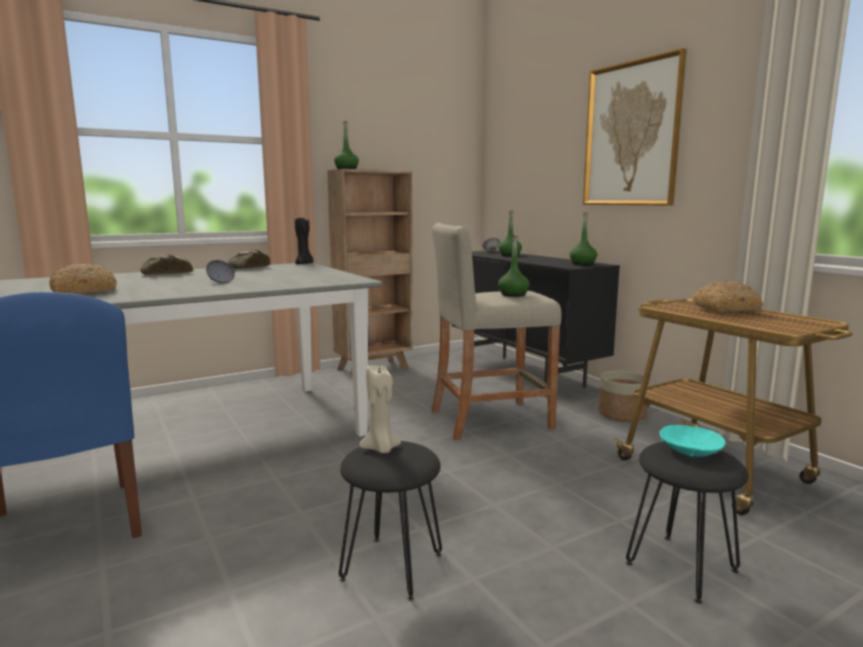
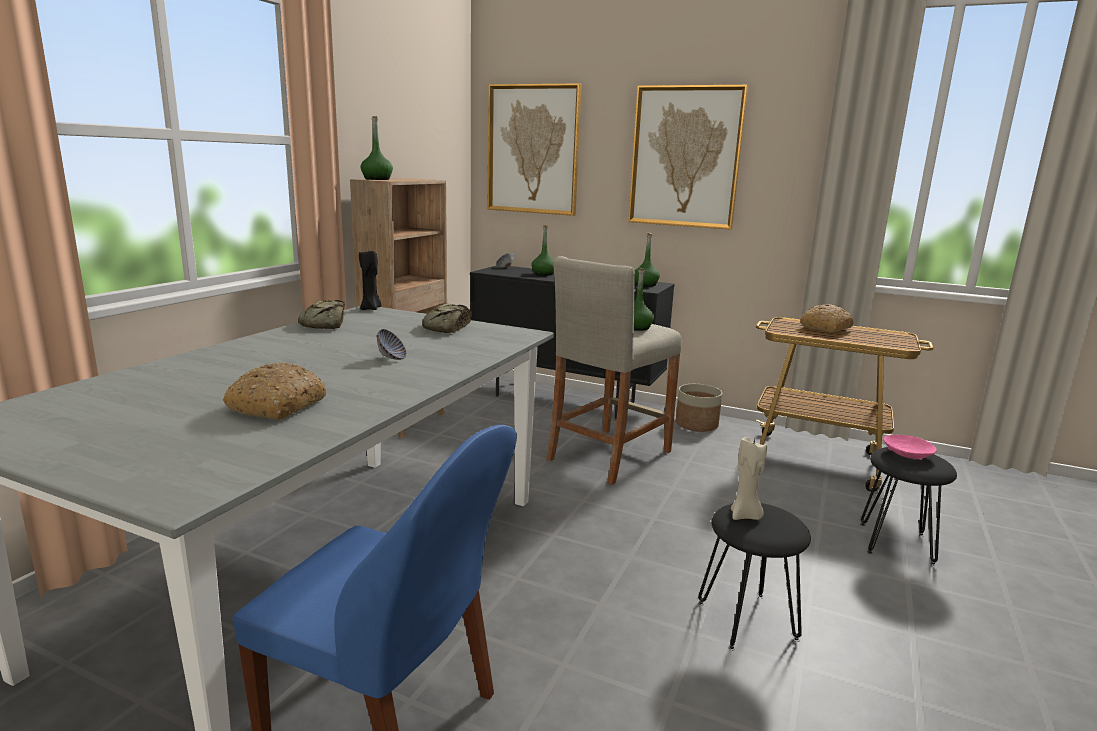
camera: 35 degrees left, 5 degrees up
(165, 273) = (251, 350): bread -> bread (446, 328)
(519, 145) = (533, 150): none -> picture
(689, 450) = (907, 454): turquoise bowl -> pink bowl

